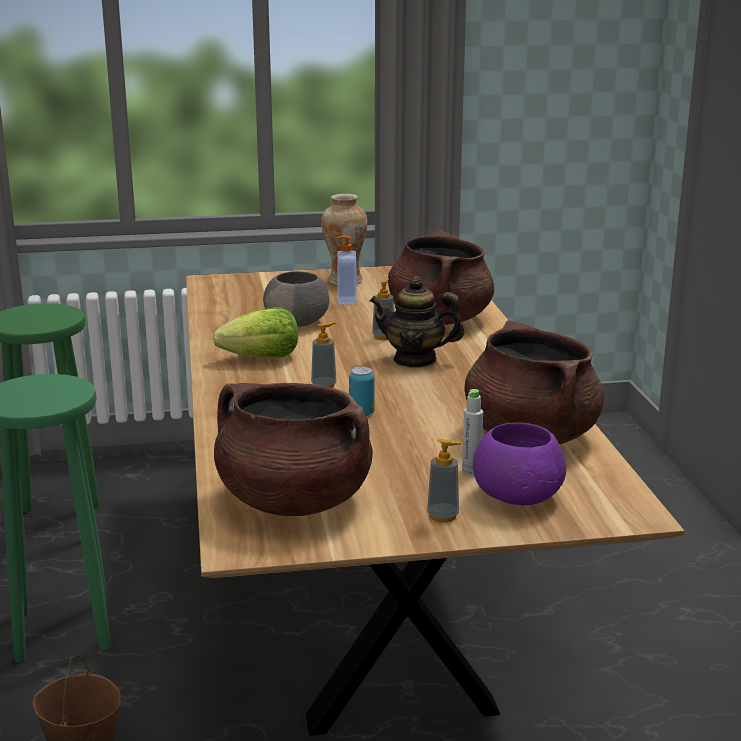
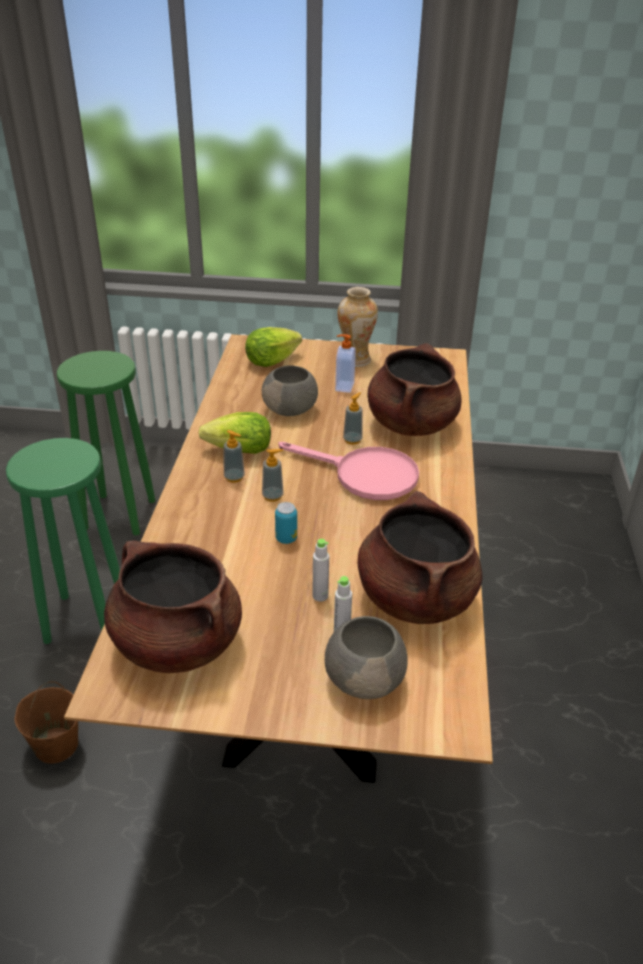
camera: 15 degrees right, 15 degrees up
(249, 290) = (271, 361): none -> lettuce
(415, 360) = (364, 475): teapot -> pink frying pan
(428, 447) = (320, 596): none -> grey bottle
(443, 516) = (288, 691): soap dispenser -> soap dispenser (234, 477)
(518, 495) = (365, 678): purple bowl -> grey bowl

